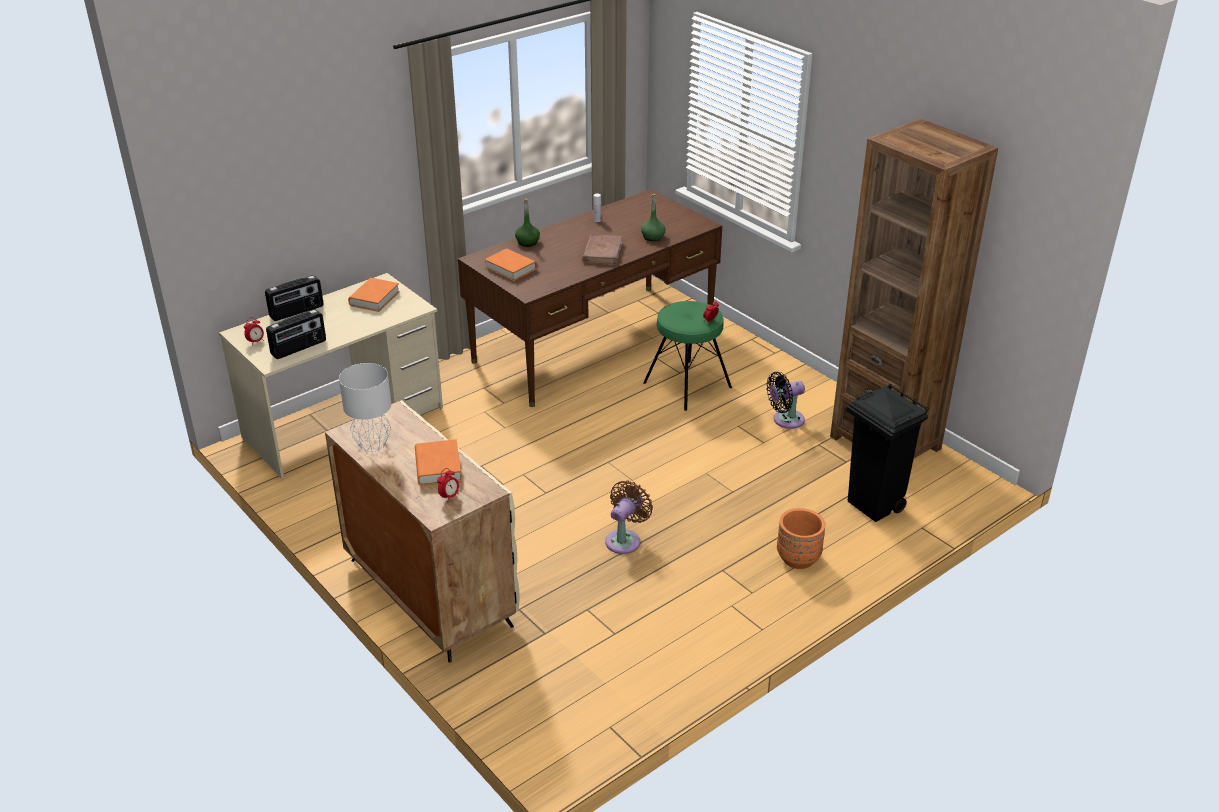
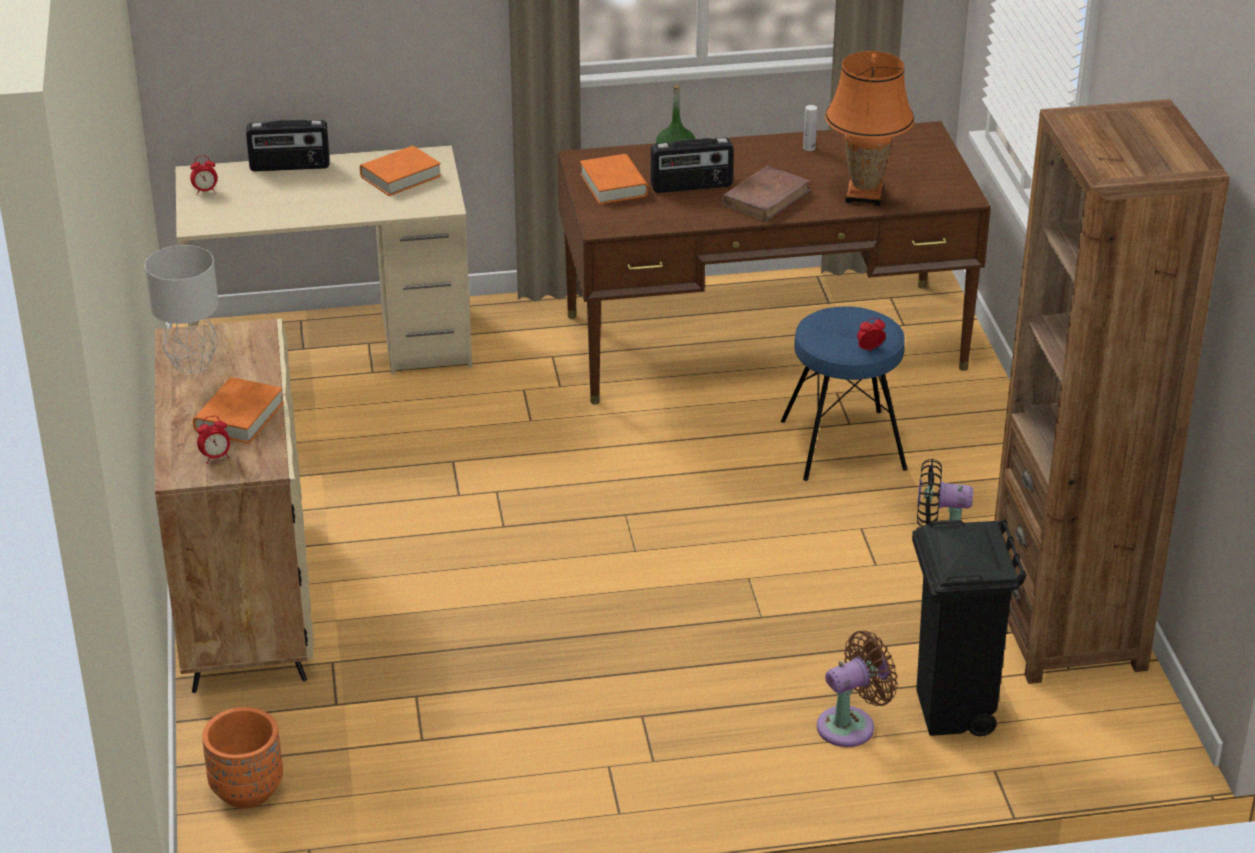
camera: 30 degrees right, 0 degrees up
(299, 348) = (247, 215): radio -> radio (691, 186)
(625, 539) = (549, 626): brown fan -> brown fan (851, 725)
(652, 237) = (864, 195): green bottle -> orange table lamp
(687, 385) = (842, 445): green stool -> blue stool
(798, 558) = (763, 741): orange planter -> orange planter (247, 790)

